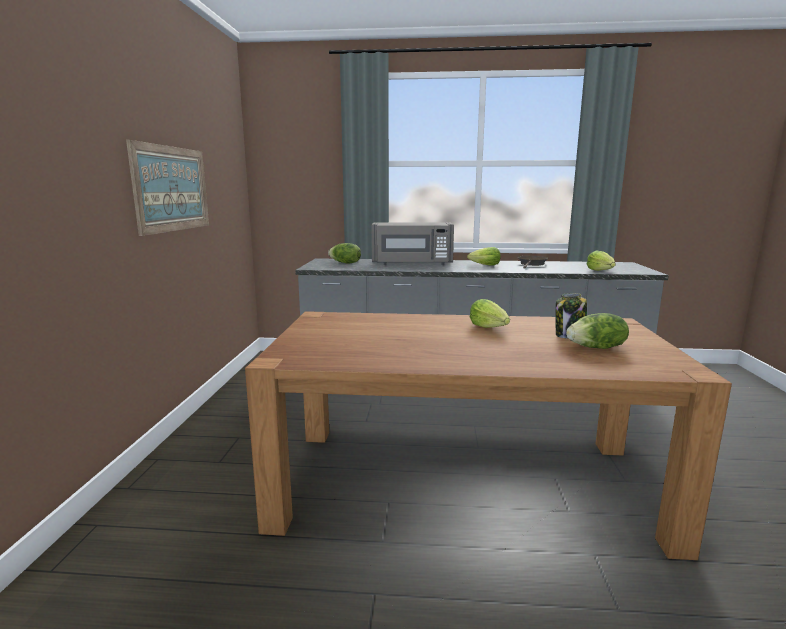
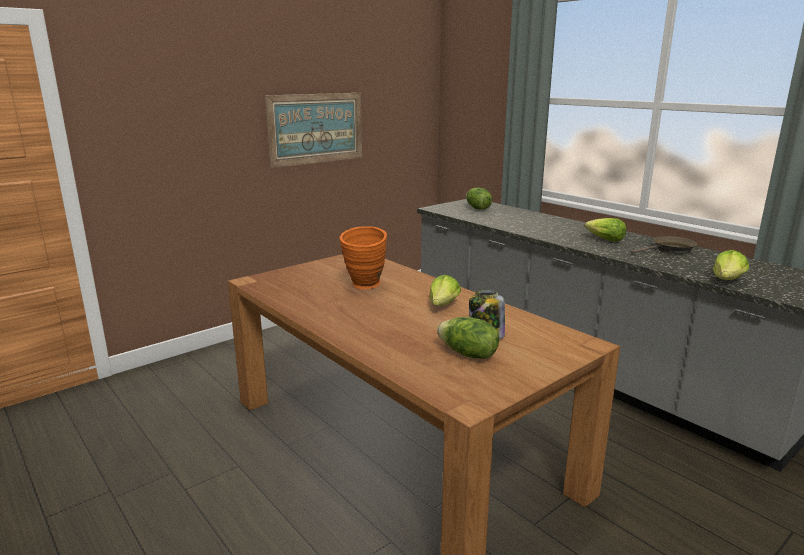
camera: 45 degrees right, 5 degrees up
(398, 333) = (365, 287): none -> orange vase
(412, 263) = (535, 221): grey microwave -> none

